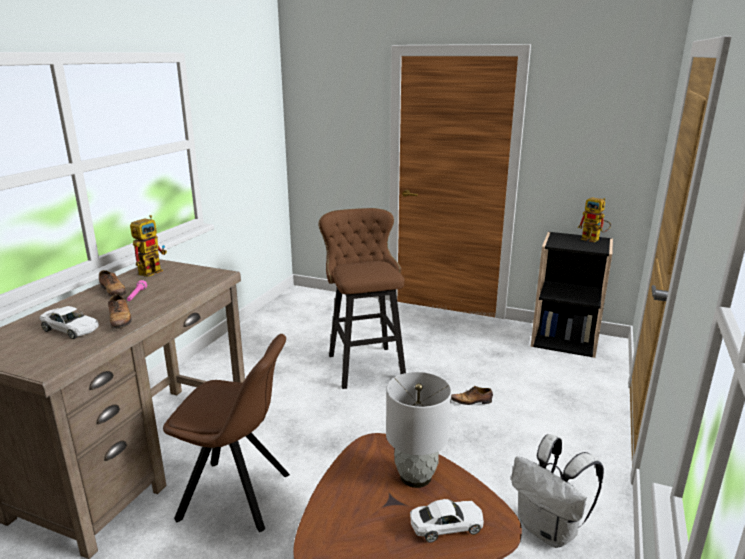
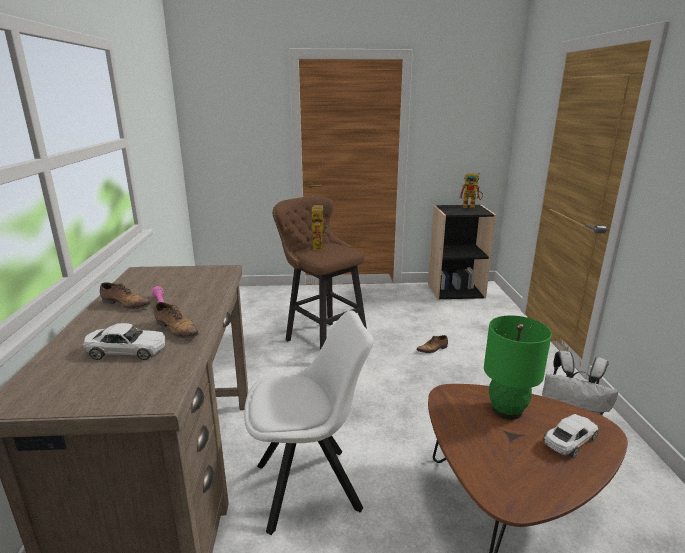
camera: 25 degrees left, 0 degrees up
(152, 270) = (144, 278): toy robot -> toy robot (317, 246)
(236, 496) = (309, 487): brown chair -> white chair
(415, 477) = (507, 410): white table lamp -> green table lamp

